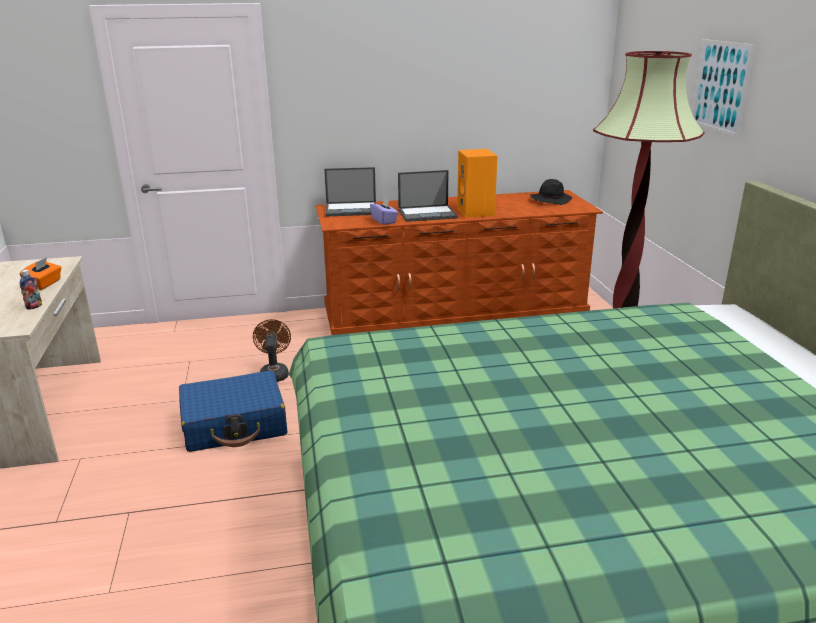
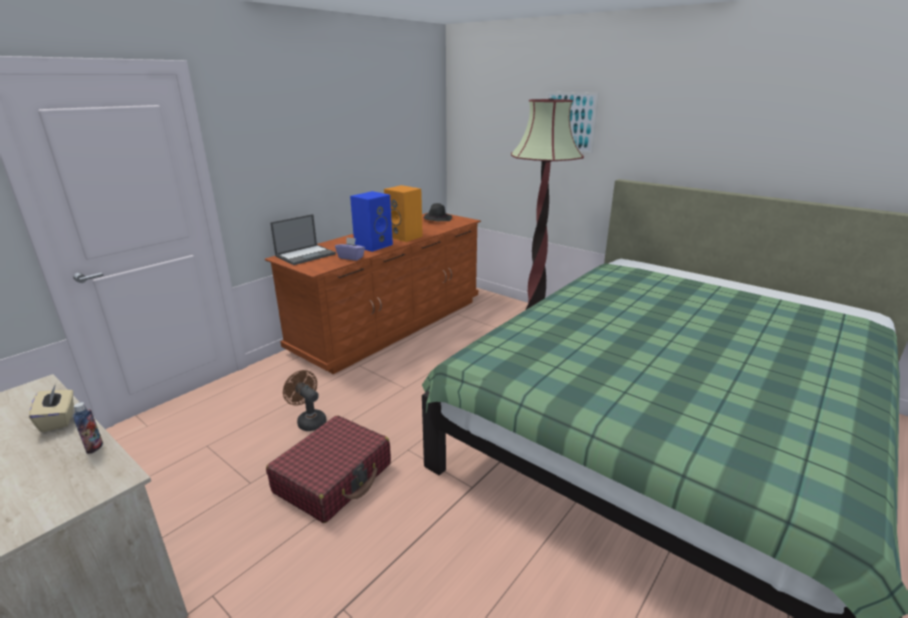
camera: 40 degrees left, 0 degrees up
(44, 284) = (59, 419): orange tissue box -> beige tissue box
(235, 424) = (334, 478): blue suitcase -> red suitcase
(428, 214) = (373, 245): laptop -> blue speaker

